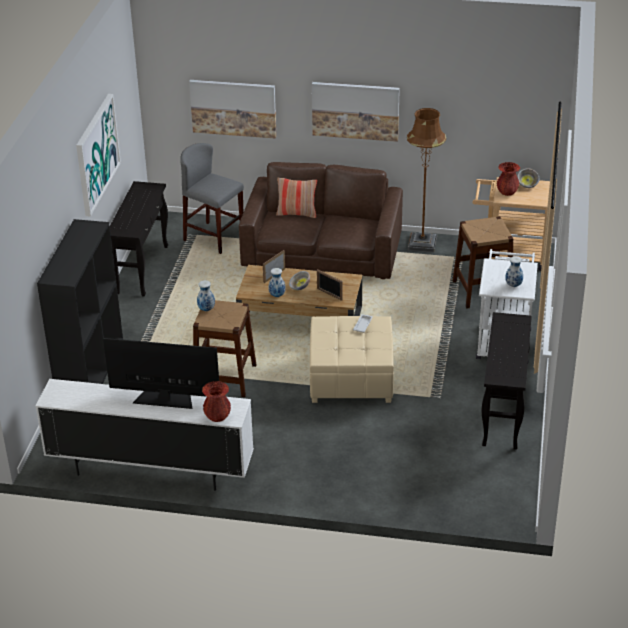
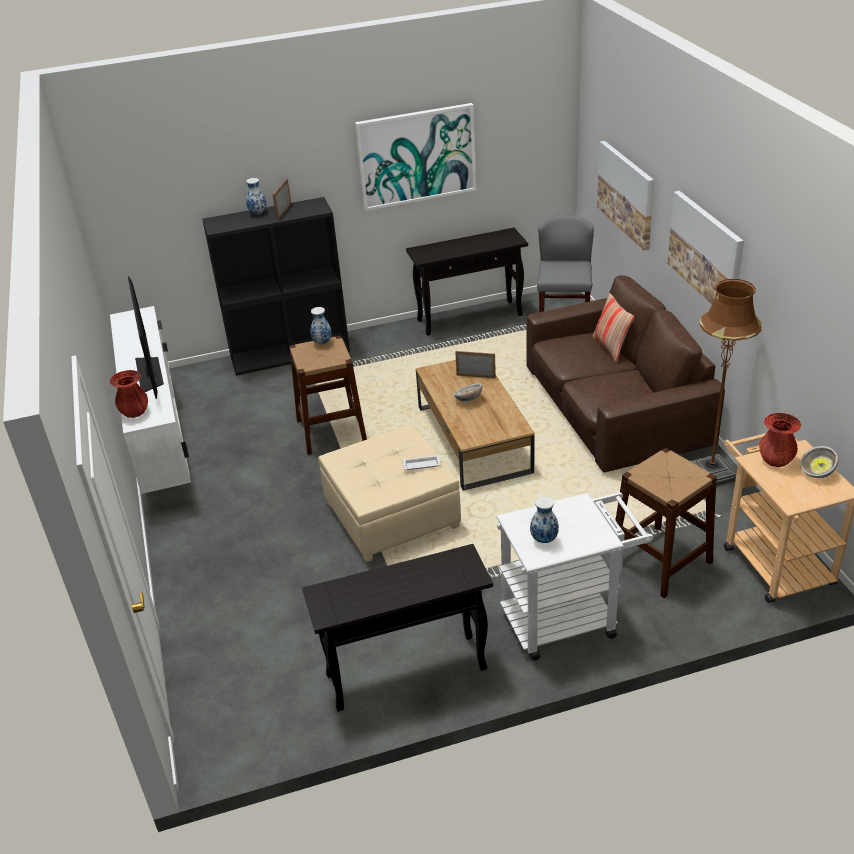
camera: 65 degrees right, 0 degrees up
(277, 295) = (441, 391): vase -> vase (258, 213)
(329, 294) = (473, 423): picture frame -> picture frame (283, 211)

